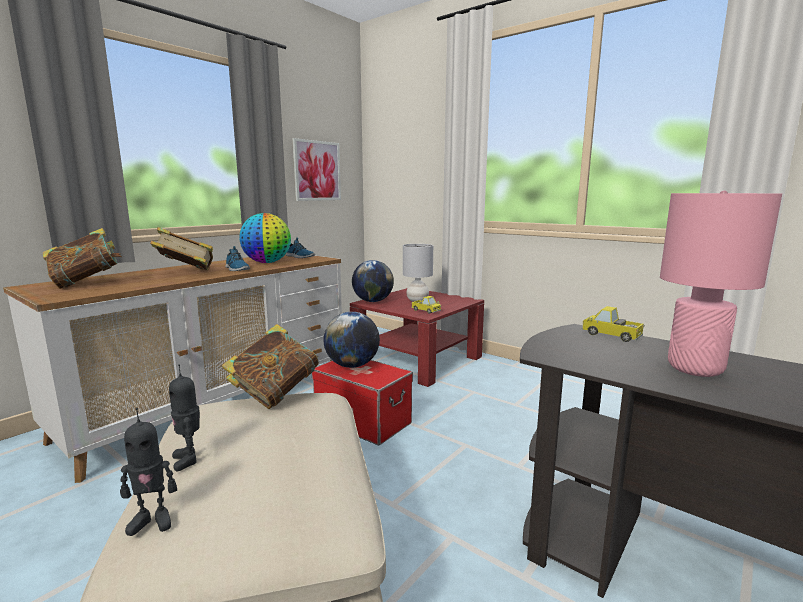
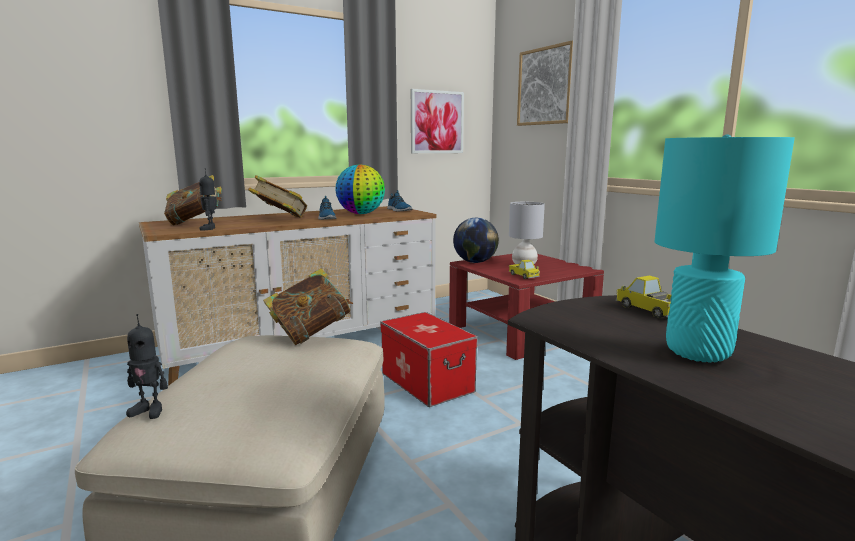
camera: 20 degrees right, 0 degrees up
(189, 459) = (204, 373): toy robot -> toy robot (210, 228)
(352, 365) = (421, 323): globe -> none
(417, 140) = (546, 86): none -> picture
(695, 372) = (697, 356): pink table lamp -> turquoise table lamp

